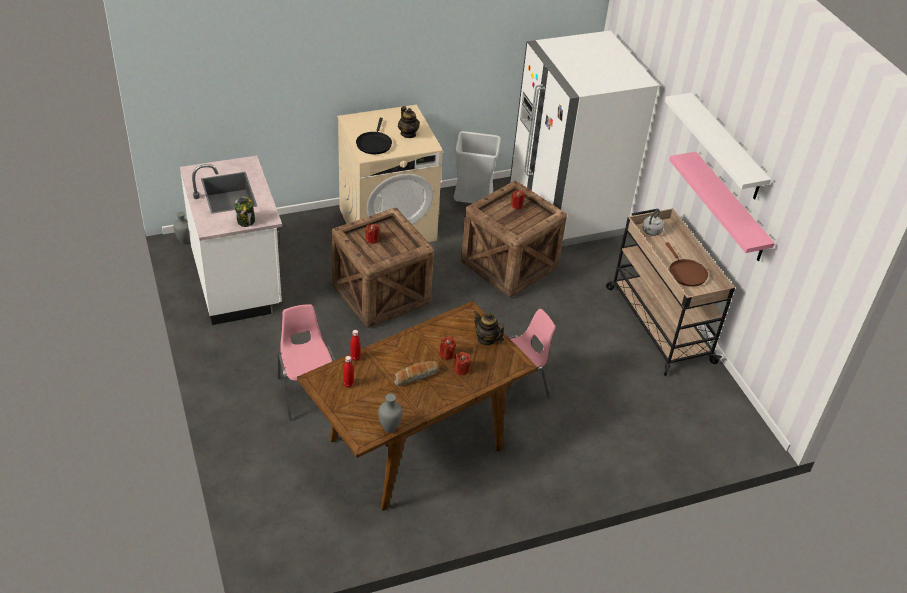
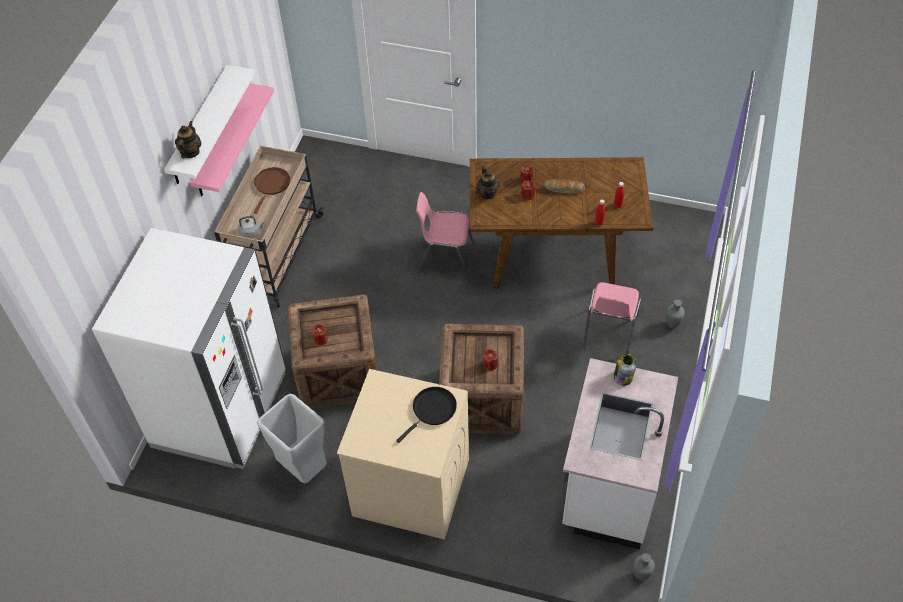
camera: 140 degrees left, 10 degrees up
(390, 429) = (609, 162): grey vase -> grey vase (671, 324)
(408, 134) = (385, 407): teapot -> teapot (190, 152)

